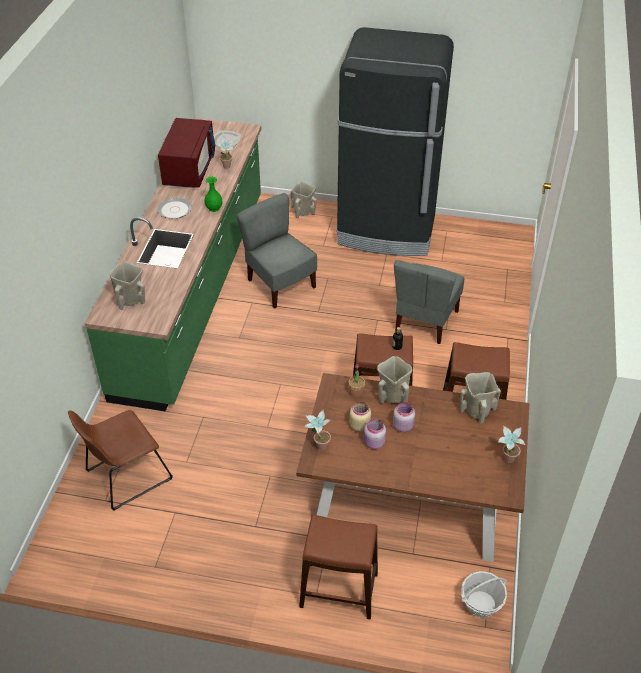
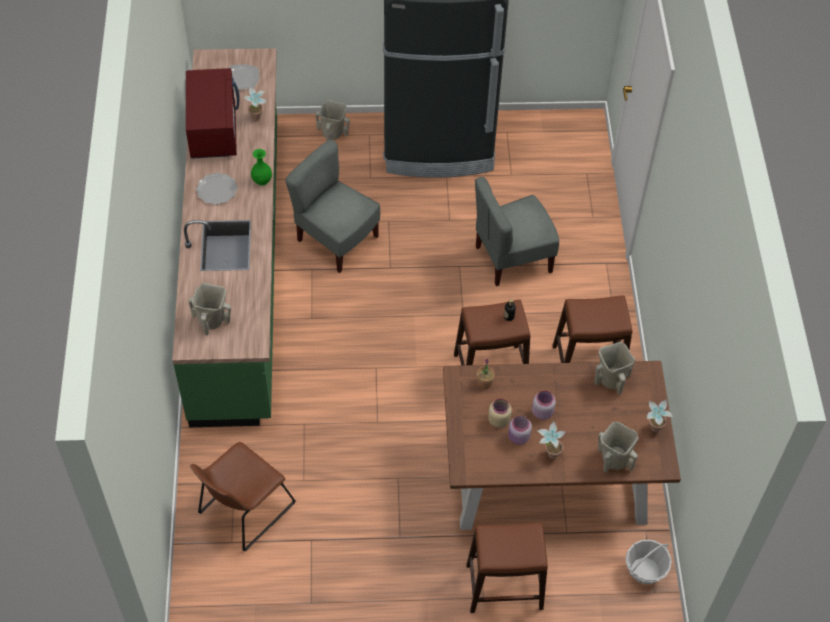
camera: 15 degrees left, 10 degrees up
(318, 445) = (463, 451): potted plant -> potted plant (548, 454)
(393, 395) = (522, 378): beige vase -> beige vase (614, 459)
(425, 321) = (512, 258): grey chair -> grey chair turned 60 degrees clockwise

